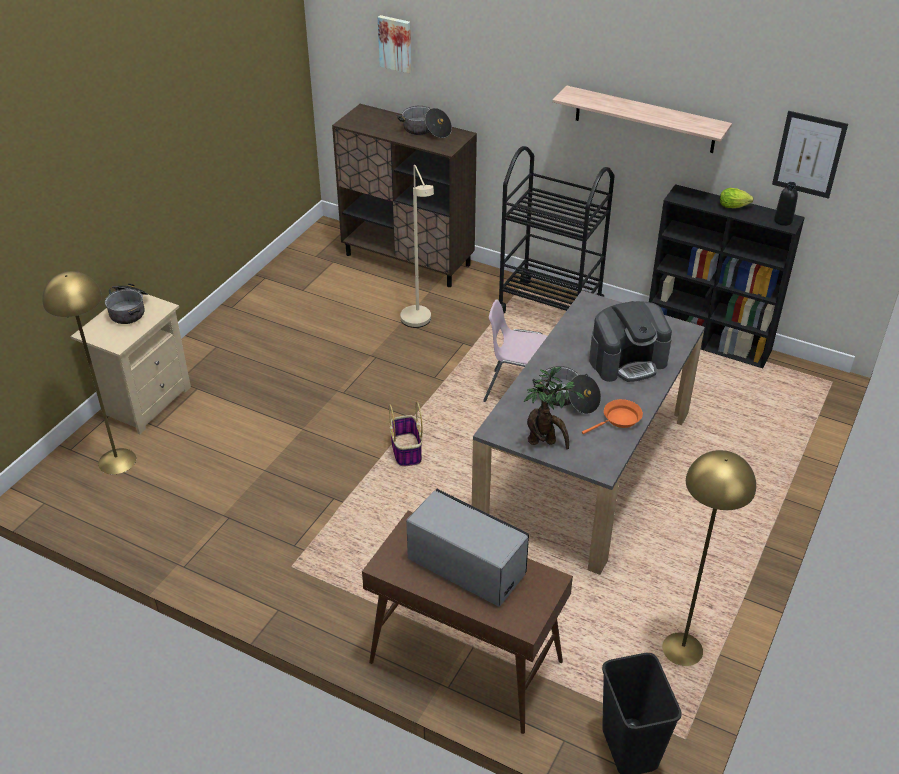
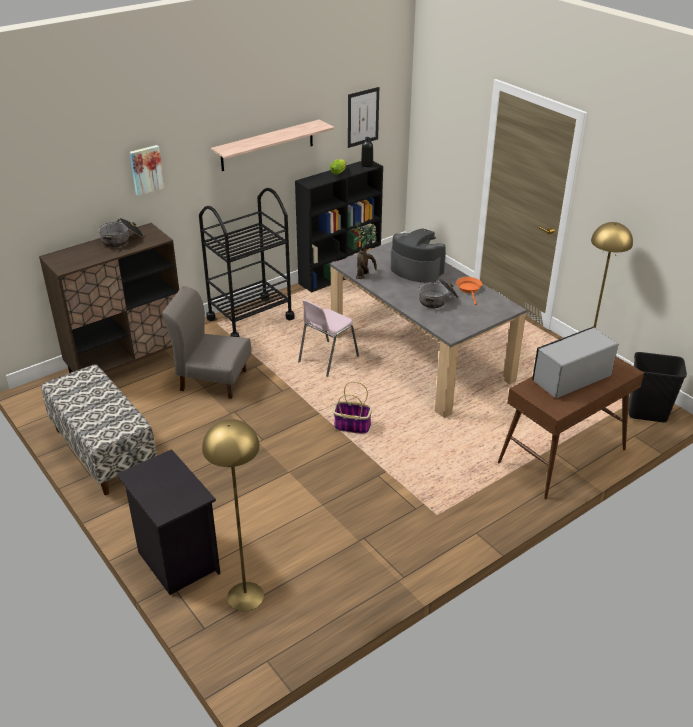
camera: 65 degrees left, 5 degrees down
(129, 310) = (151, 480): cooking pot -> none
(145, 401) = (176, 560): beige nightstand -> black nightstand
(267, 301) = (103, 451): none -> bench
(395, 43) = (61, 184): picture -> picture (146, 169)
(419, 323) = (213, 380): beige floor lamp -> grey chair
(545, 442) = (474, 319): potted plant -> potted plant (364, 274)
(627, 361) = (416, 270): coffee machine -> coffee machine turned 60 degrees counterclockwise

